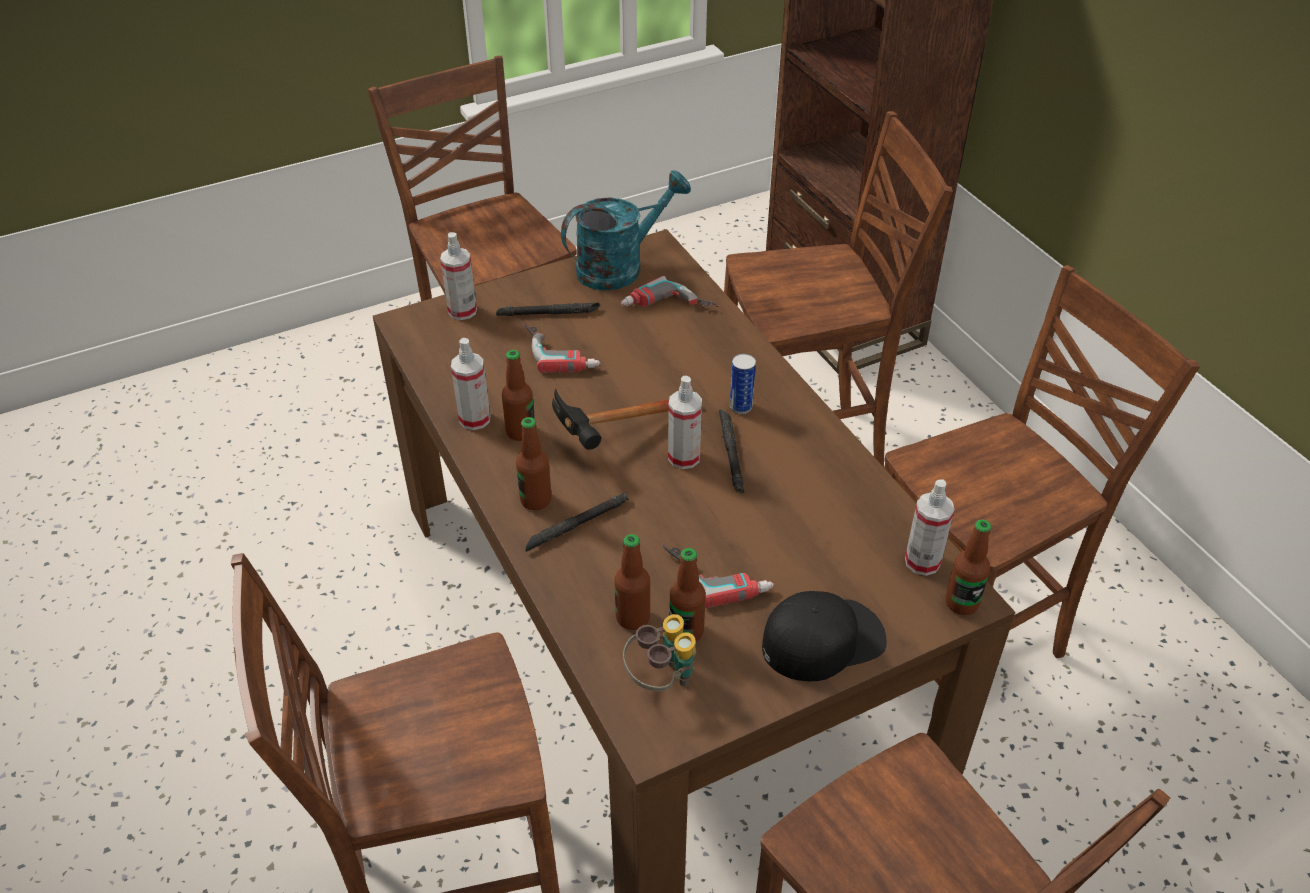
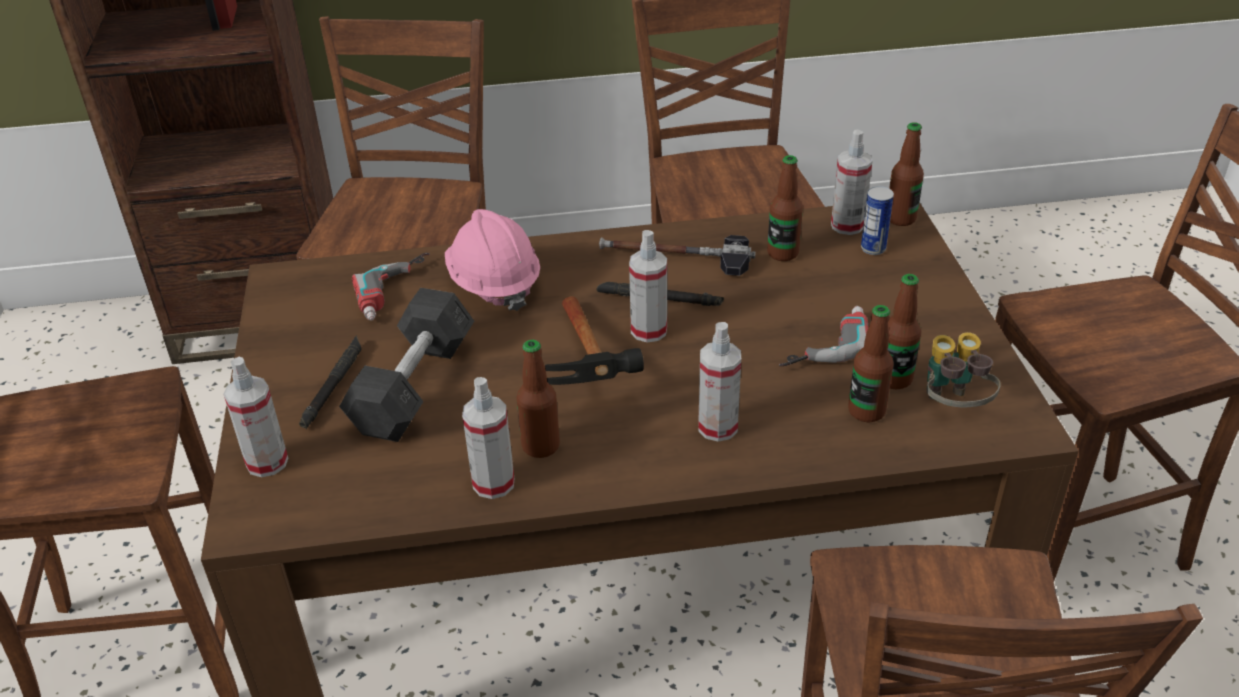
camera: 70 degrees left, 5 degrees down
(536, 500) = (664, 453): bottle -> bottle (782, 253)
(562, 350) = (413, 386): power drill -> grey dumbbell
(577, 525) = (717, 427): black flashlight -> spray bottle
(620, 266) = (290, 312): turquoise watering can -> none
(703, 354) = (494, 284): none -> pink hard hat
(741, 407) = (592, 278): can -> can (873, 248)
(798, 450) = (676, 258): none -> hammer
(823, 640) = (924, 299): black cap -> none

